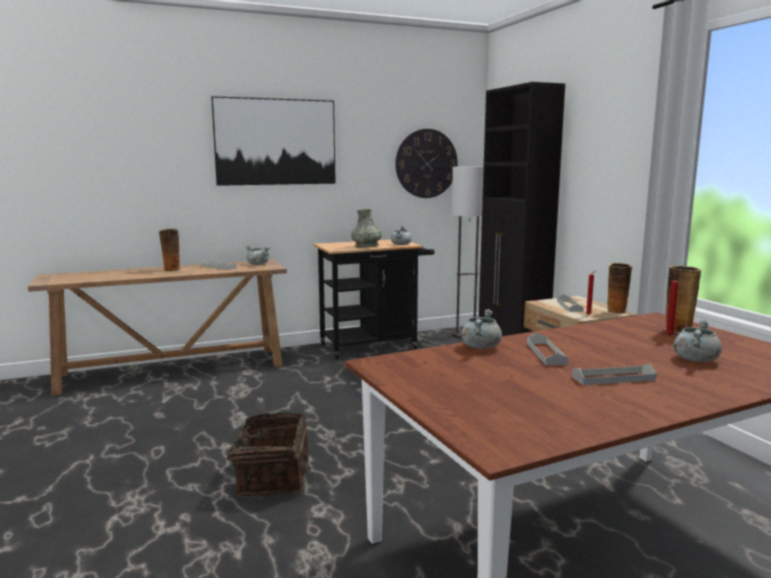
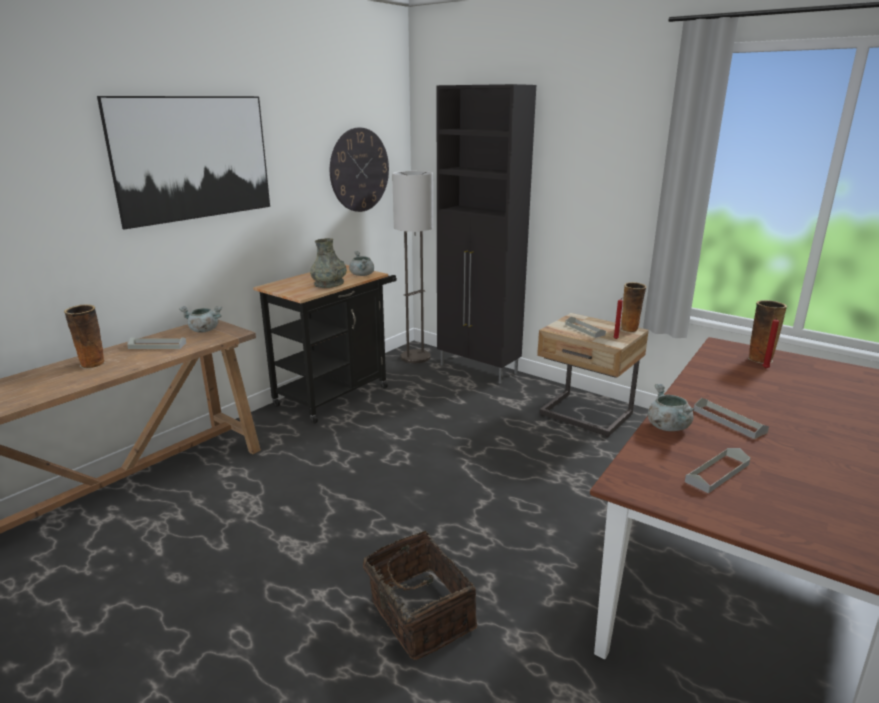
camera: 30 degrees left, 10 degrees up
(613, 378) = (822, 441): grey tray -> grey tray (717, 473)
(695, 359) = (827, 396): grey cooking pot -> none

